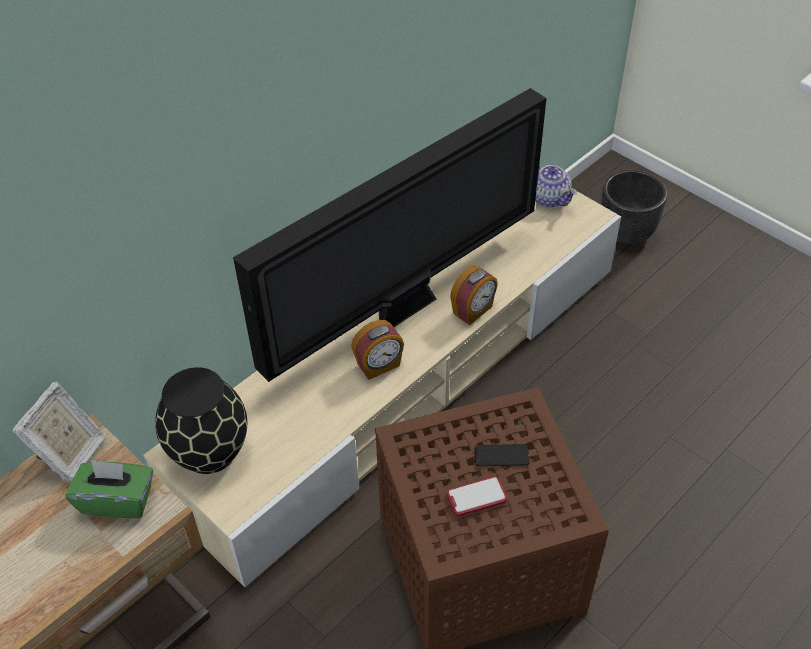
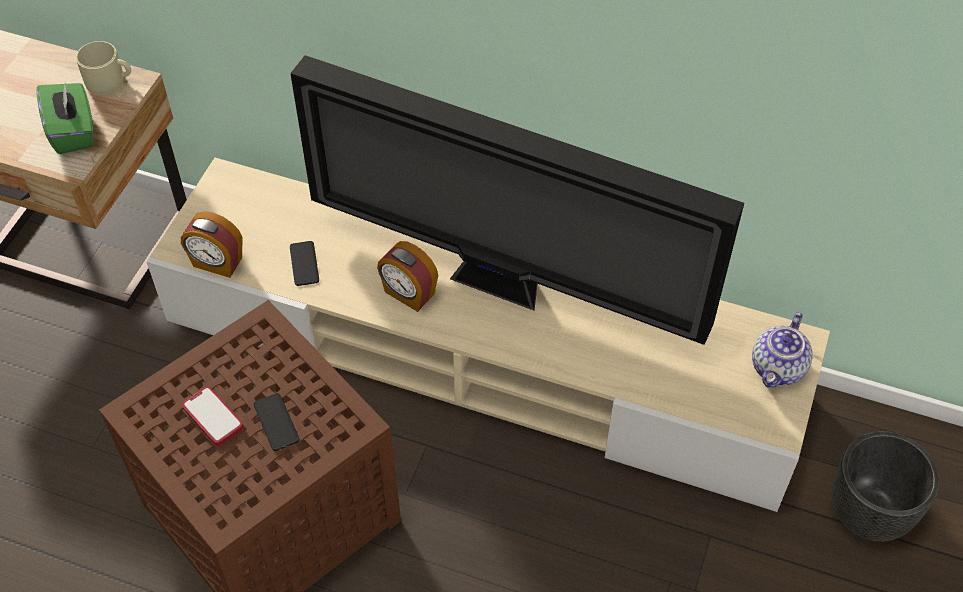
camera: 65 degrees right, 5 degrees up
(71, 455) = (110, 81): picture frame -> beige mug
(209, 450) = (239, 202): black vase -> none
(308, 423) = (304, 264): none -> phone
(473, 310) = (535, 351): alarm clock -> alarm clock (217, 263)

